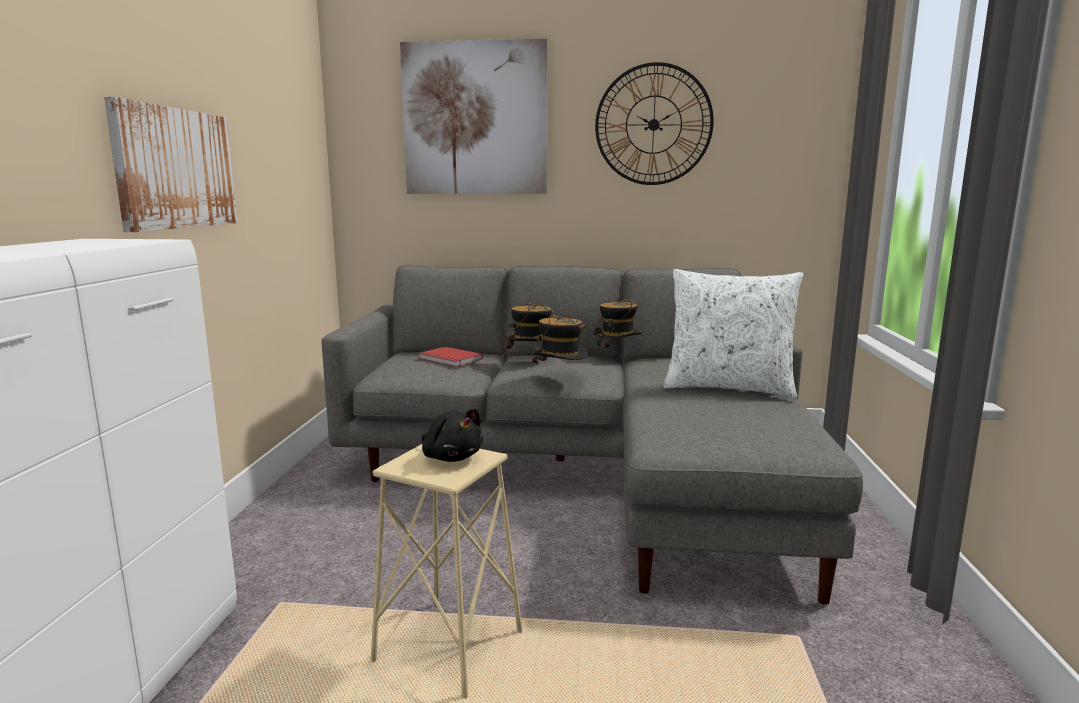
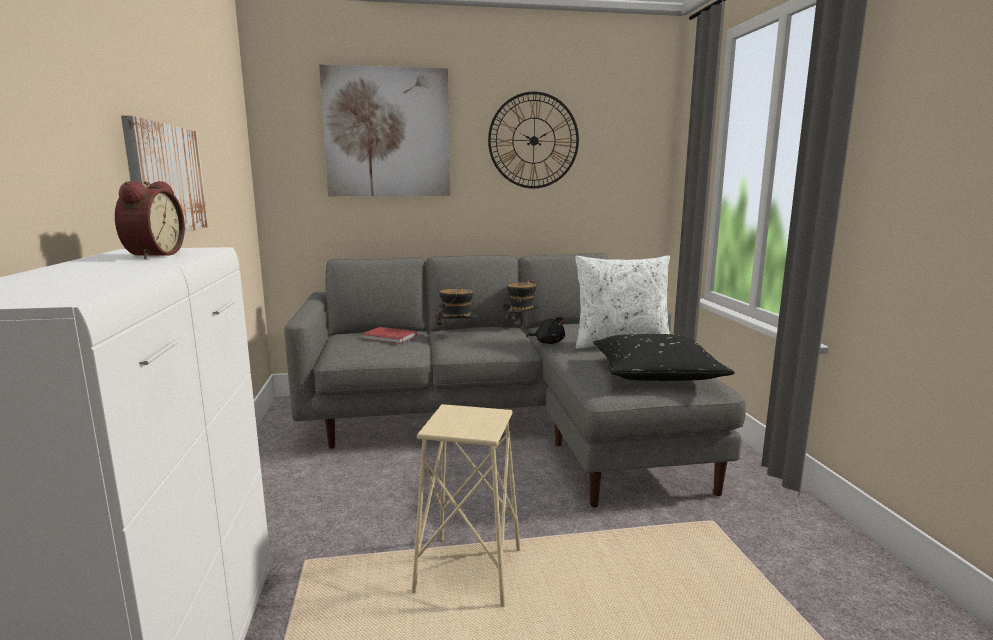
camera: 15 degrees left, 0 degrees up
(82, 244) = (151, 255): none -> alarm clock
(451, 457) = (472, 417): black plush toy -> black plush toy (548, 342)
(559, 381) = (491, 349): hat -> none
(747, 427) = (655, 373): none -> black pillow

